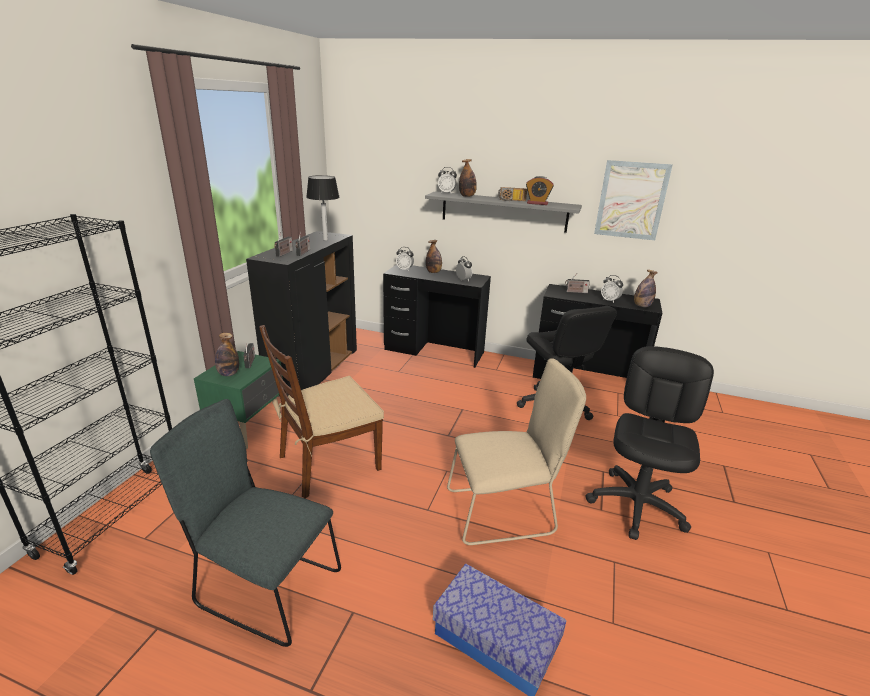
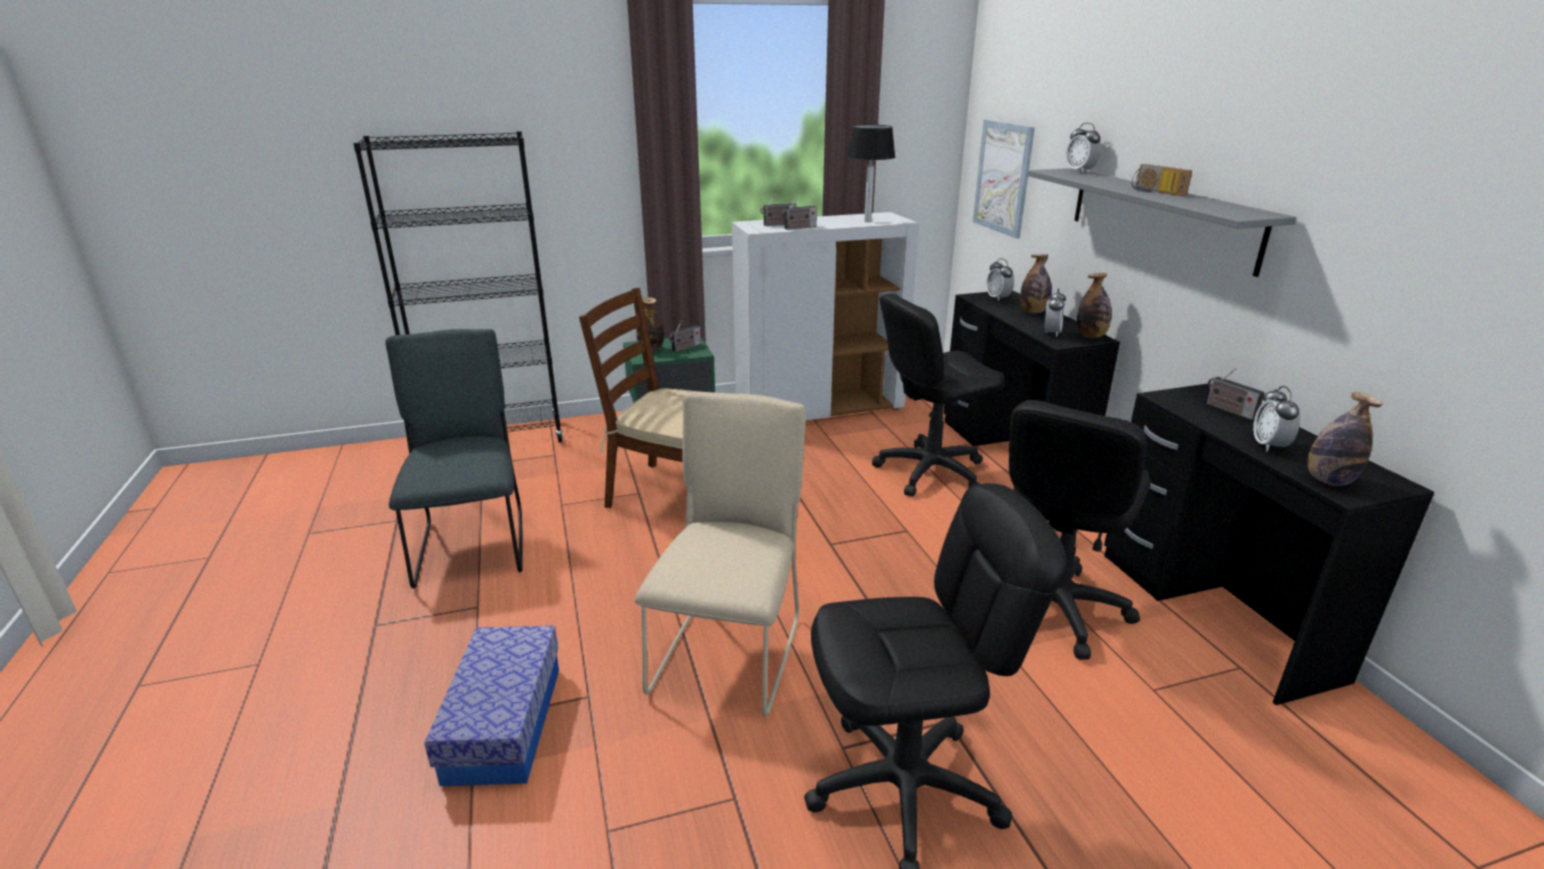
camera: 55 degrees right, 0 degrees up
(314, 371) = (820, 409): black cabinet -> white cabinet
(422, 377) = (930, 471): none -> black office chair
(467, 196) = (1095, 178): bottle -> bottle (1091, 336)
(504, 512) = (730, 650): beige chair -> beige chair turned 120 degrees counterclockwise
(537, 203) = (1189, 202): alarm clock -> none
(631, 200) = (1406, 217): picture -> picture (1003, 177)

